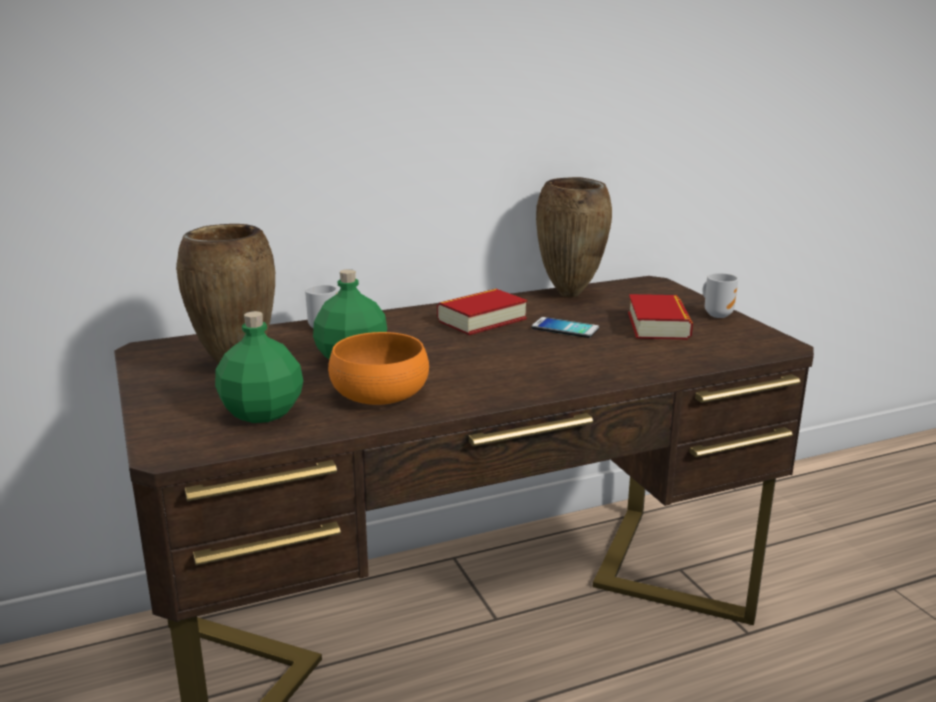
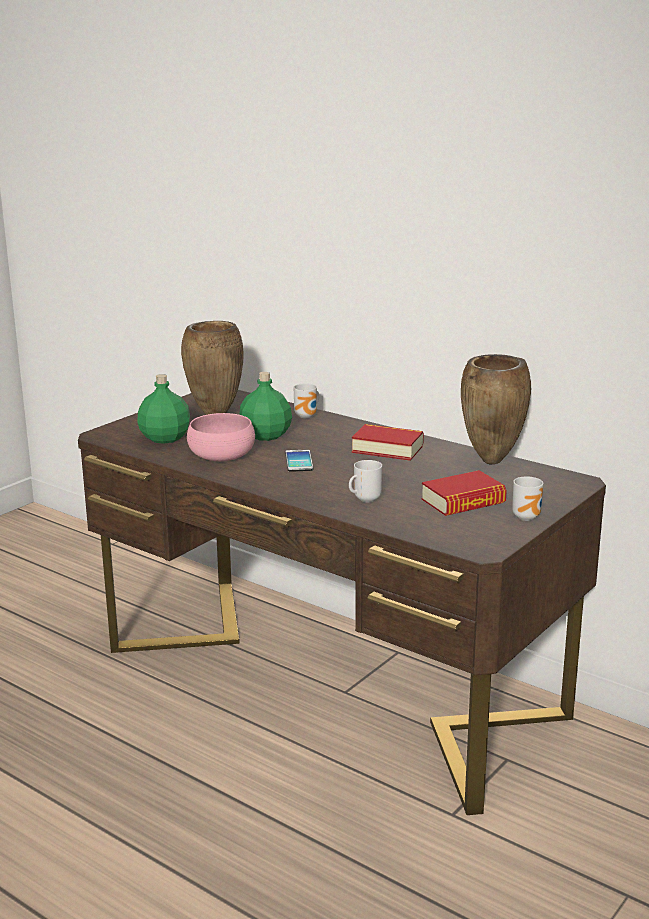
camera: 60 degrees right, 0 degrees up
(380, 394) = (222, 455): orange bowl -> pink bowl
(565, 328) = (408, 475): phone -> phone (299, 461)
(612, 359) = (365, 499): none -> mug

